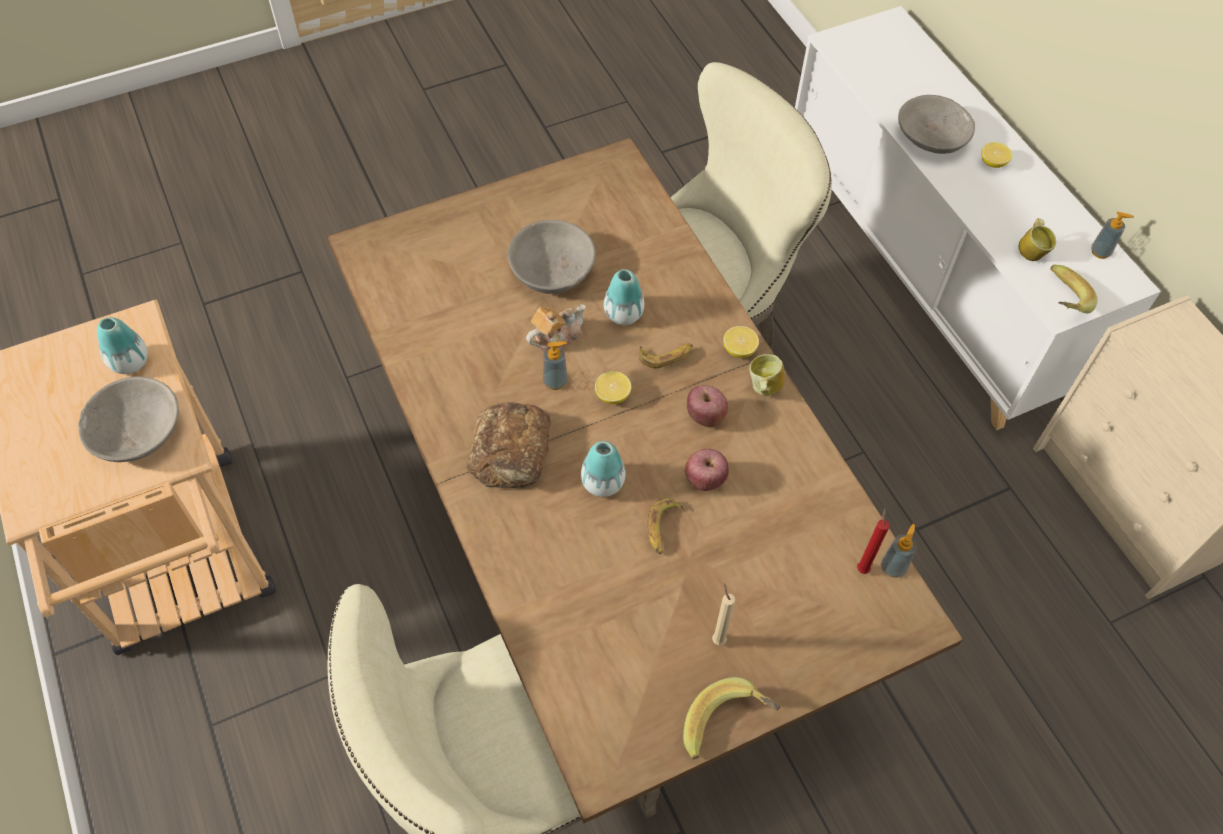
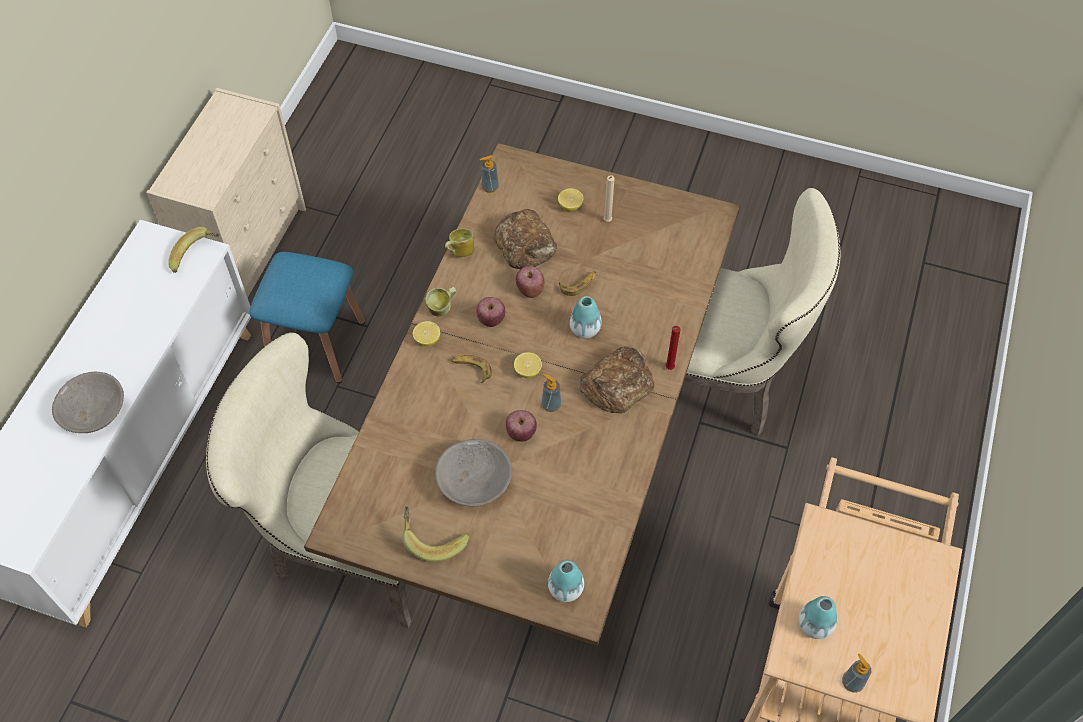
camera: 135 degrees left, 0 degrees up
(137, 432) = (839, 562): grey bowl -> none
(556, 337) = (521, 433): teapot -> apple
(623, 314) = (465, 414): vase -> vase (565, 589)
(728, 727) = (641, 189): banana -> banana (433, 538)
(770, 528) = (526, 244): none -> bread
(862, 568) = (504, 197): red candle -> red candle (668, 368)
(934, 472) = (316, 343): none -> blue stool
(993, 163) = (90, 362): lemon -> lemon (570, 206)
(1032, 251) = (164, 293): mug -> mug (459, 252)
(1100, 252) = (131, 262): soap dispenser -> soap dispenser (852, 682)

